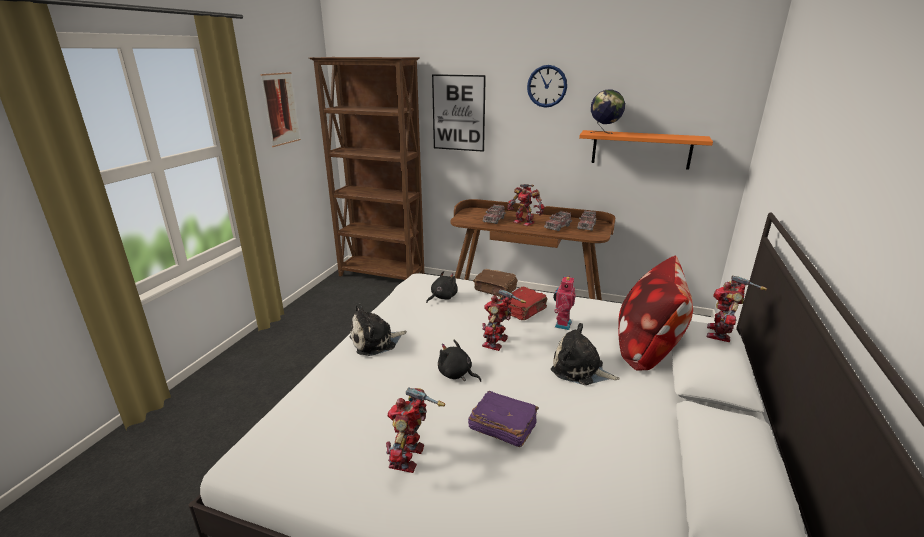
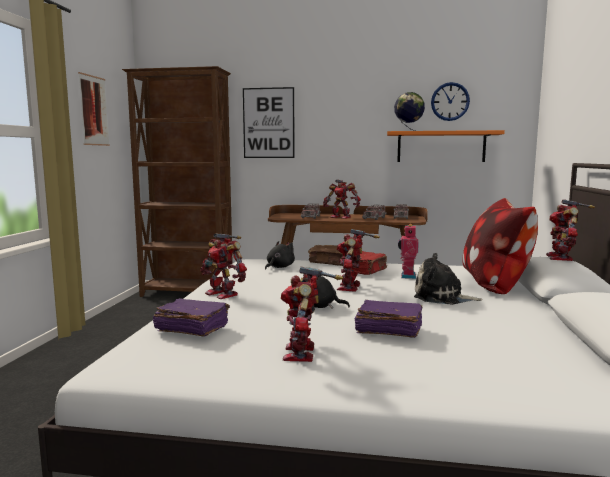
camera: 10 degrees left, 15 degrees down
(328, 403) = (191, 329): none -> purple book
(376, 342) = (223, 294): plush toy -> toy robot
(547, 86) = (351, 94): wall clock -> wall clock (450, 101)

